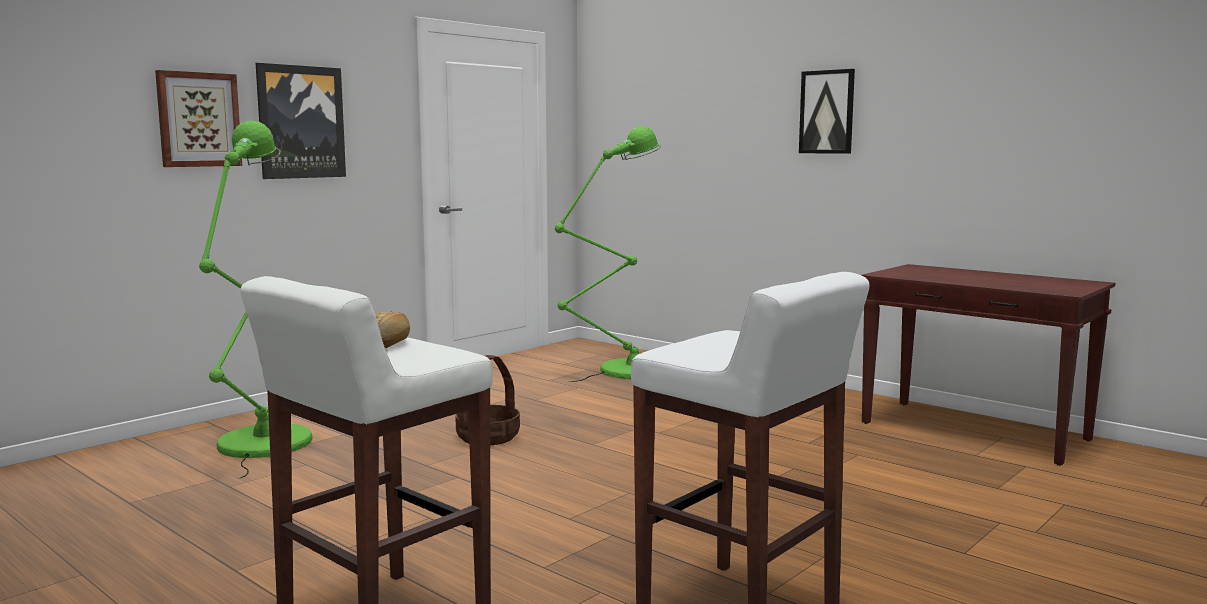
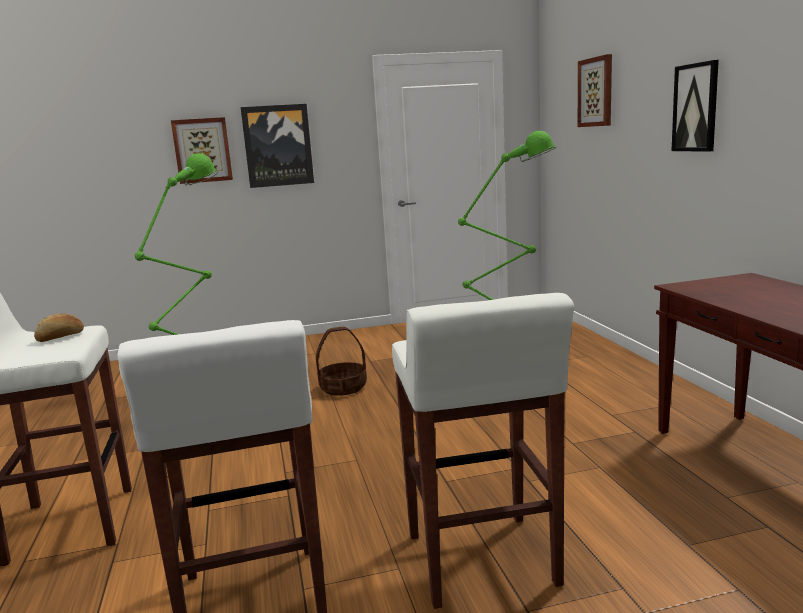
camera: 35 degrees right, 5 degrees up
(680, 90) = (596, 92): none -> picture
(879, 534) = (481, 561): none -> white stool

